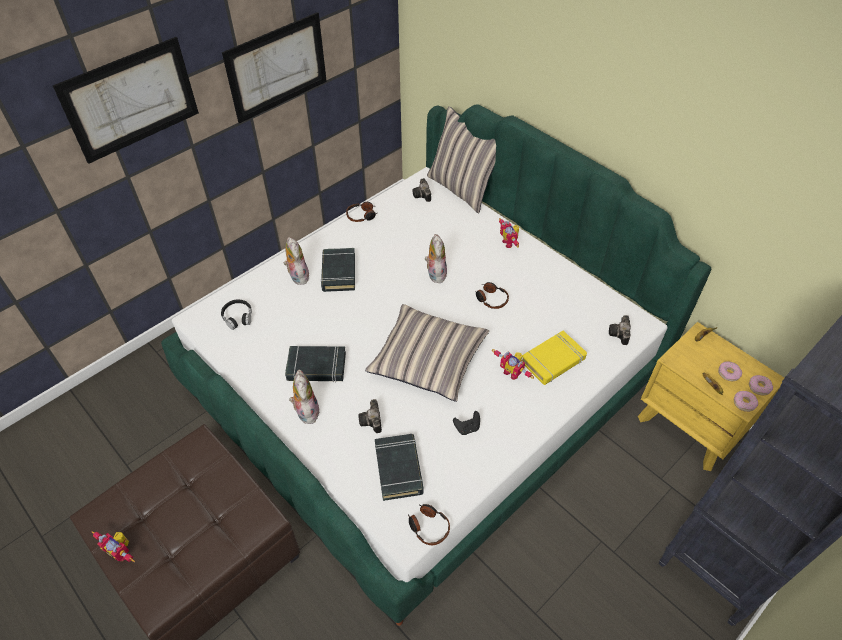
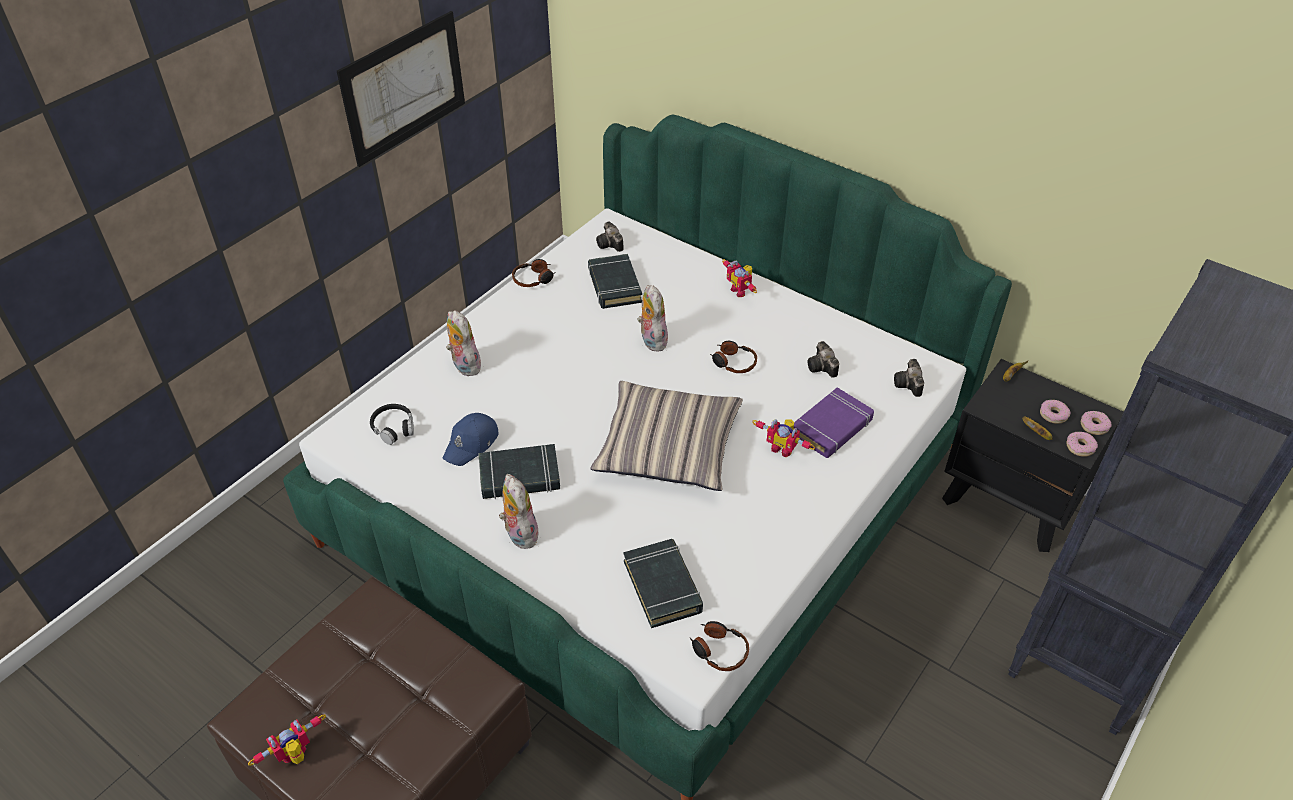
camera: 10 degrees left, 5 degrees down
(122, 551) = (296, 756): toy robot -> toy robot turned 120 degrees clockwise
(131, 100) = (226, 141): picture -> none
(289, 337) = (472, 444): none -> blue cap
(338, 272) = (520, 354): black book -> black book (614, 285)
(372, 422) = (612, 534): camera -> camera (822, 368)
(462, 189) = (661, 230): pillow -> none
(467, 428) = (740, 524): black game controller -> none
(553, 360) = (832, 427): yellow book -> purple book
(690, 425) = (1011, 500): yellow nightstand -> black nightstand

